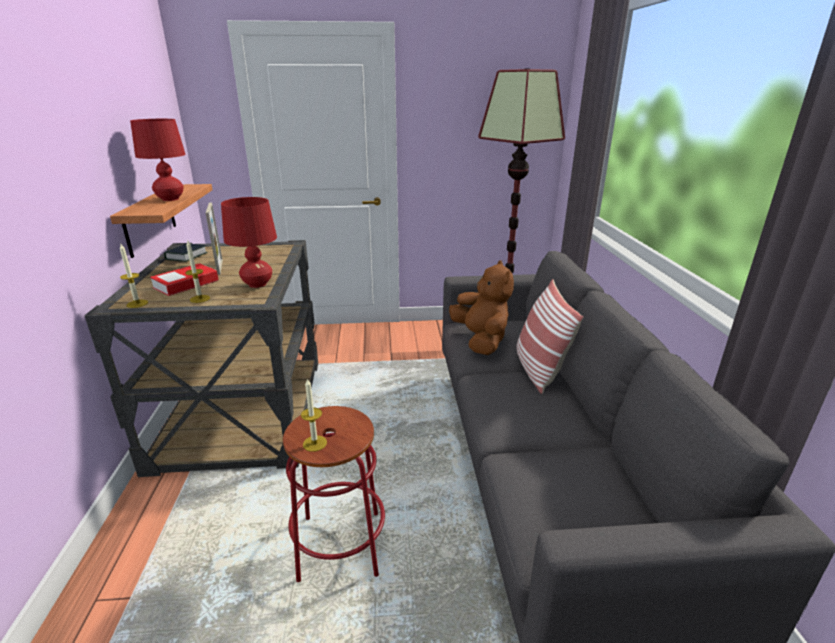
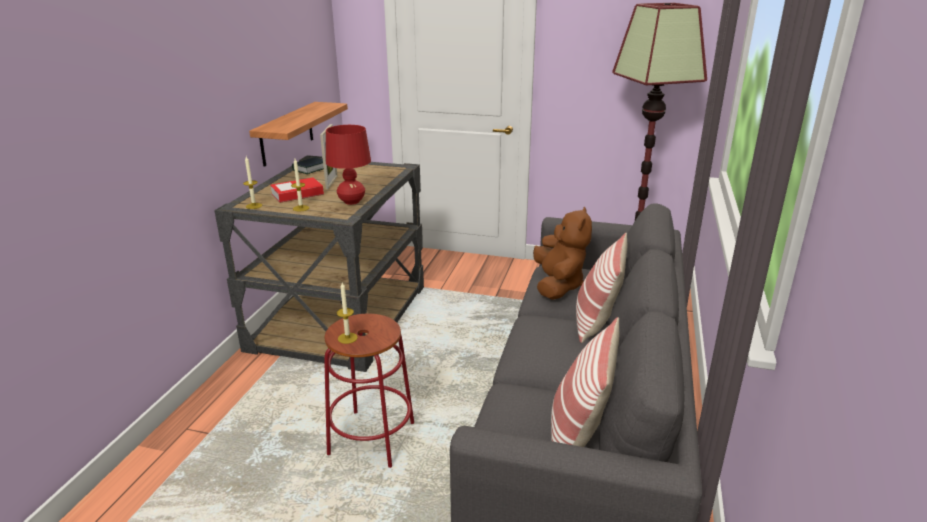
camera: 20 degrees right, 0 degrees up
(170, 199) = (303, 118): red table lamp -> none
(610, 493) = (578, 432): none -> pillow

